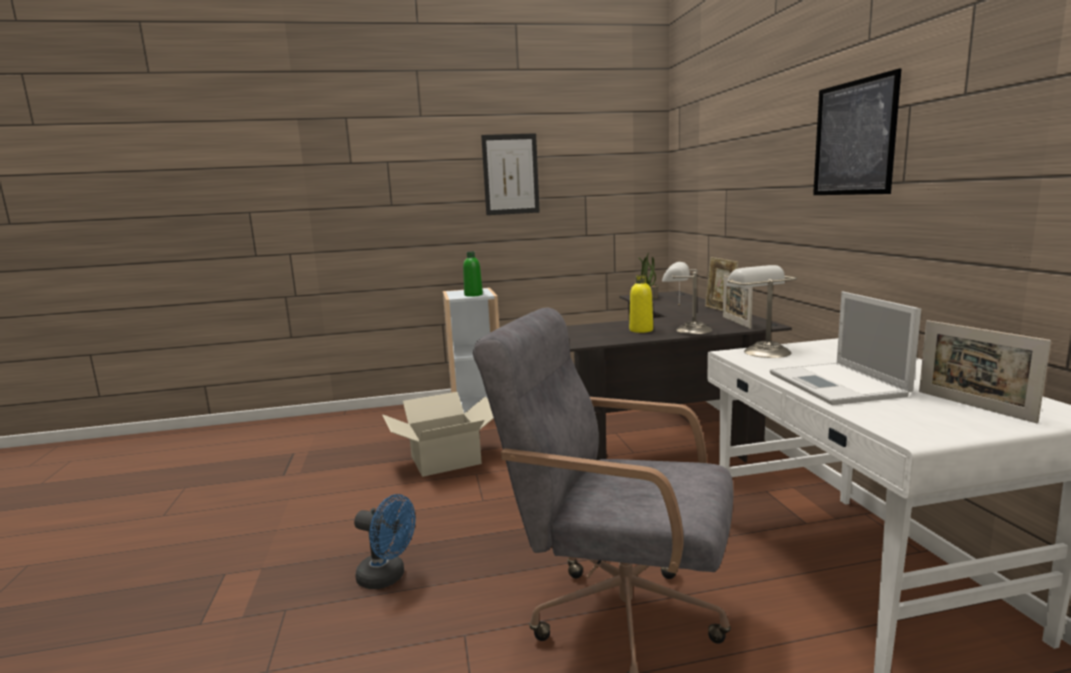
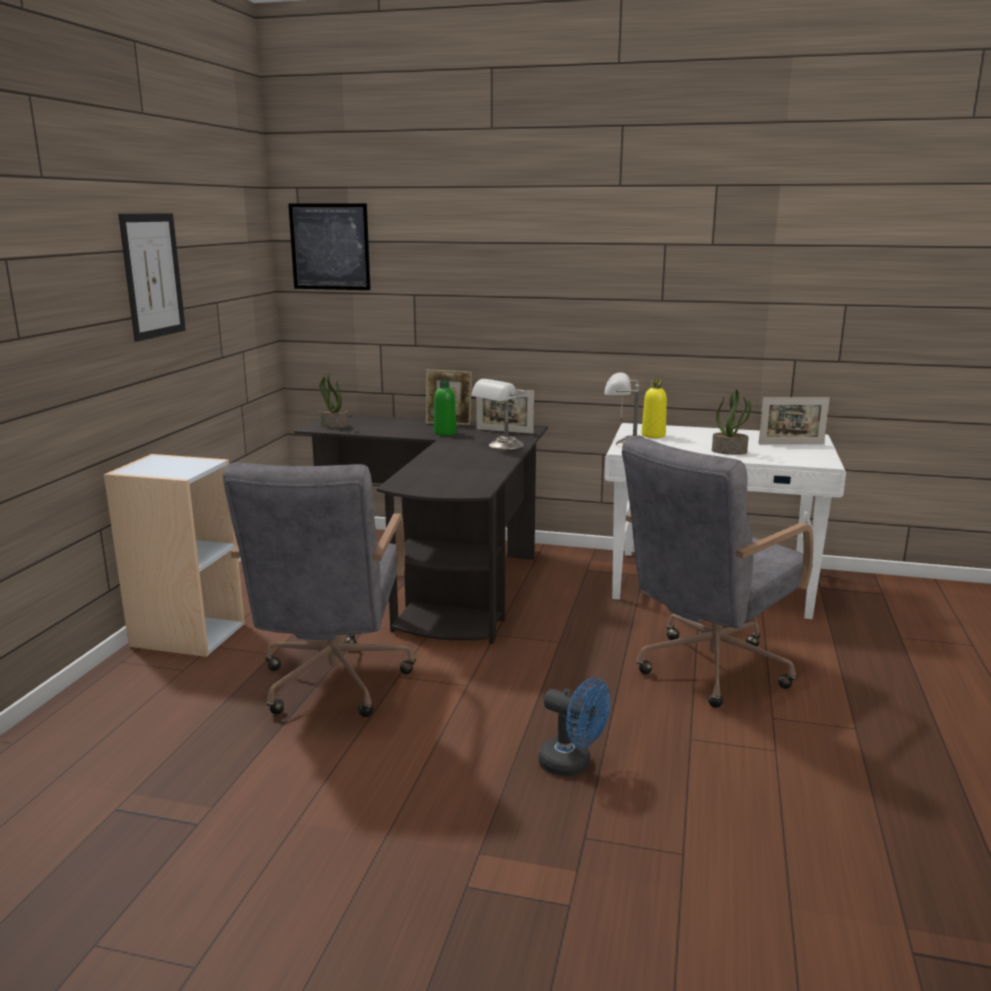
camera: 65 degrees left, 5 degrees up
(388, 577) = (573, 765): blue fan -> blue fan turned 75 degrees clockwise
(445, 459) = (333, 687): cardboard box -> grey office chair
(473, 295) = (192, 466): green bottle -> green bottle (445, 433)
(641, 330) = (475, 456): yellow bottle -> yellow bottle (653, 435)
(838, 385) = (729, 451): laptop -> potted plant
(854, 138) = (611, 262): picture -> picture (330, 247)

